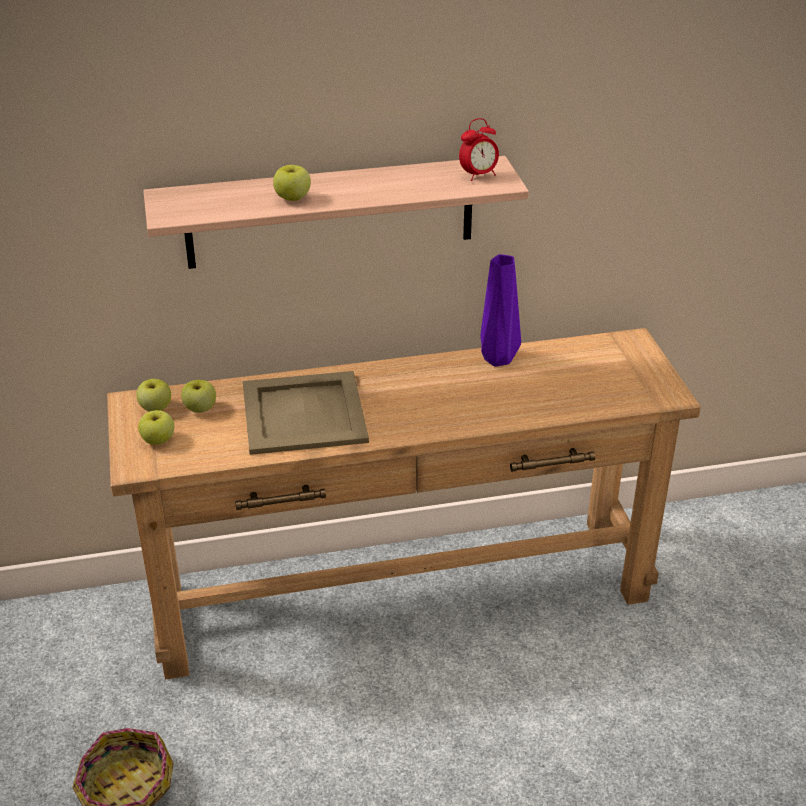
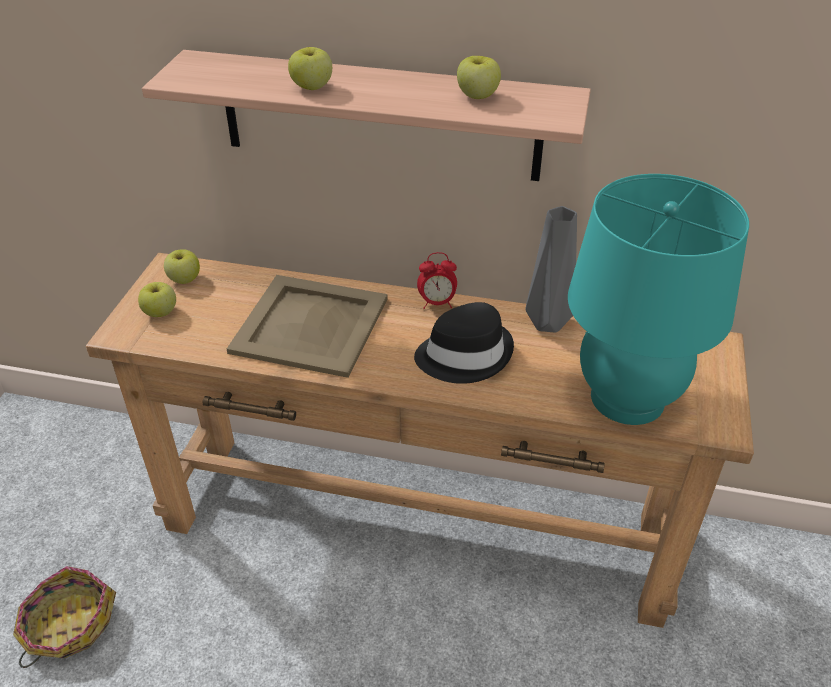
camera: 25 degrees right, 5 degrees up
(200, 409) = (221, 291): apple -> apple (477, 96)
(449, 400) = (464, 355): none -> black hat
(478, 175) = (538, 104): alarm clock -> alarm clock (437, 303)
(498, 360) = (547, 325): purple vase -> grey vase
(593, 396) = (627, 398): none -> turquoise table lamp

